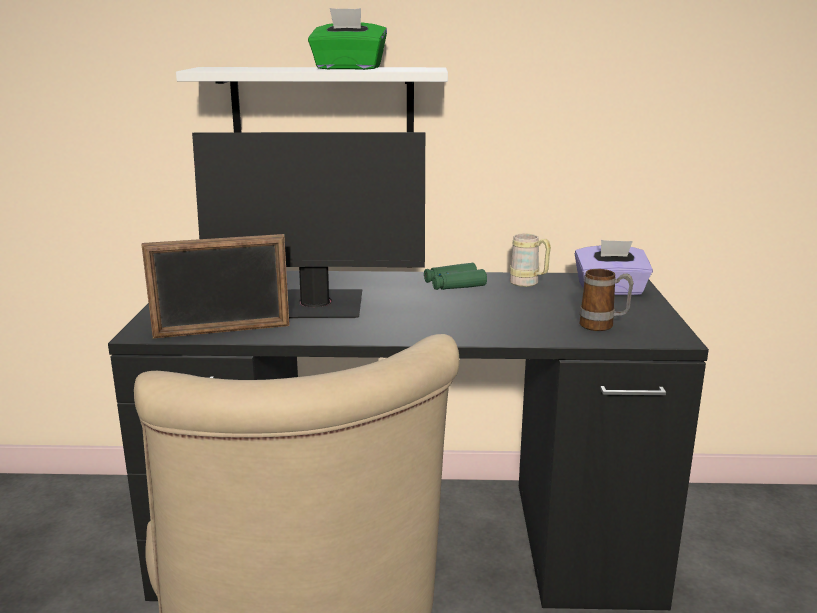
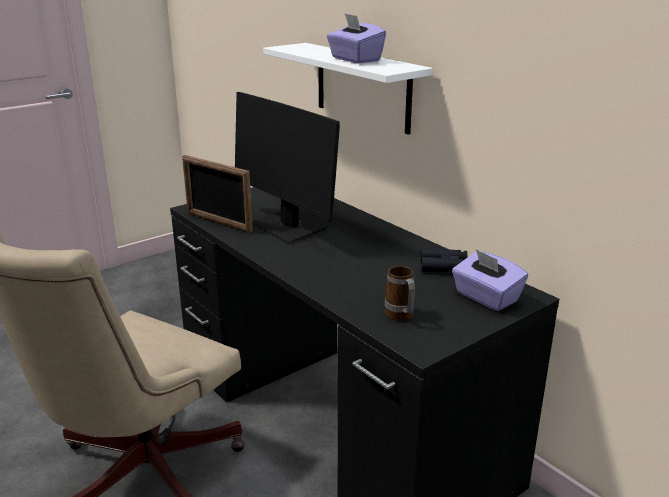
camera: 50 degrees right, 5 degrees up
(348, 68) = (355, 59): green tissue box -> purple tissue box
(454, 284) = (396, 246): green binoculars -> none
(529, 284) = (444, 267): beige mug -> black binoculars

